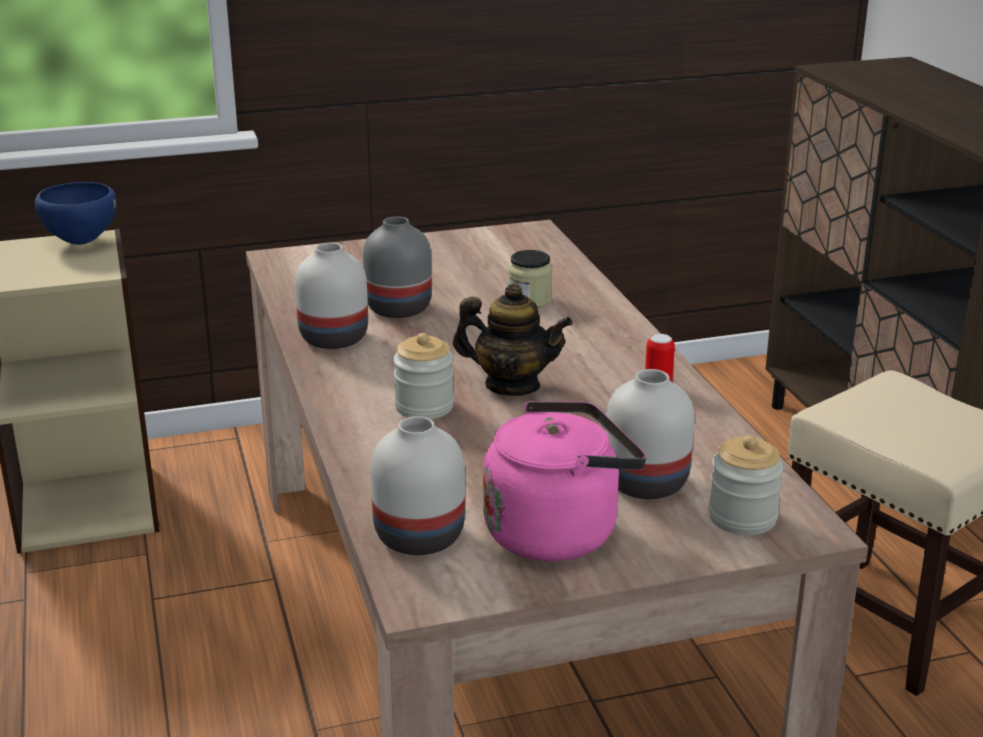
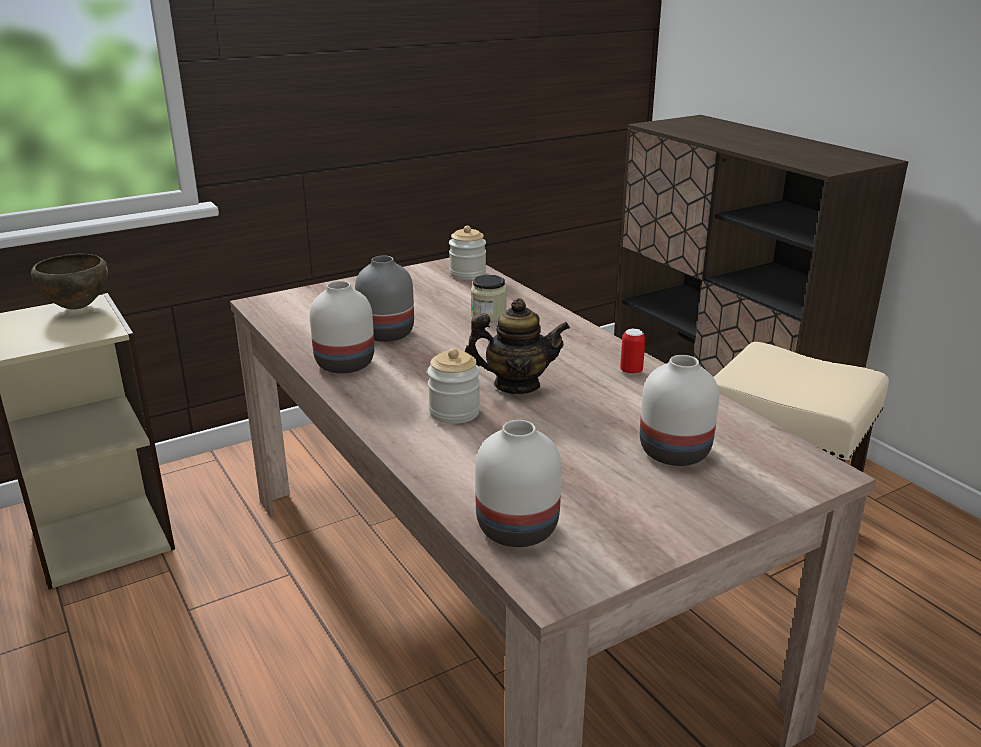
camera: 15 degrees left, 0 degrees up
(80, 243) = (76, 308): blue bowl -> brown bowl
(557, 531) = (631, 505): pink kettle -> none
(742, 518) = (767, 470): jar -> jar (467, 274)

